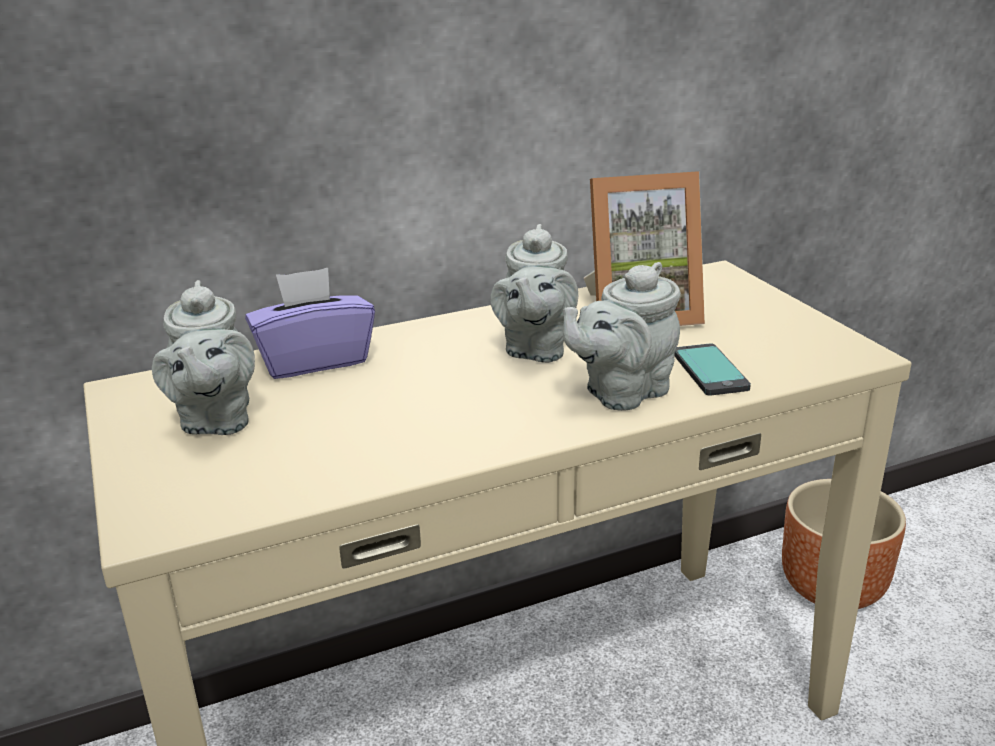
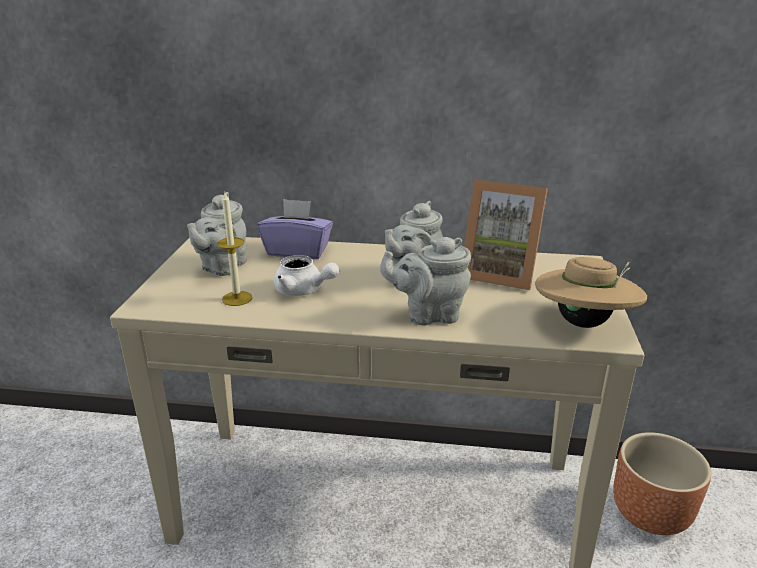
camera: 30 degrees right, 0 degrees up
(308, 460) = (237, 298): none -> candle
(402, 415) = (304, 291): none -> white teapot
(710, 371) = (497, 318): phone -> none
(810, 346) = (584, 323): none -> beige hat

